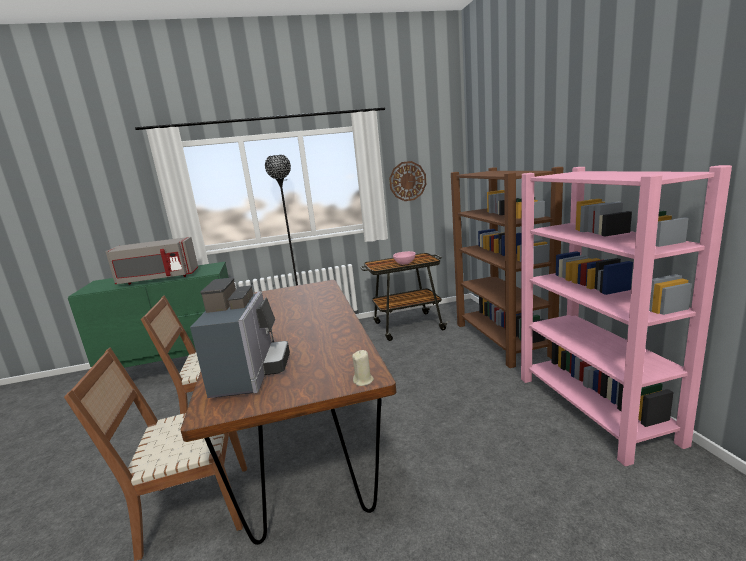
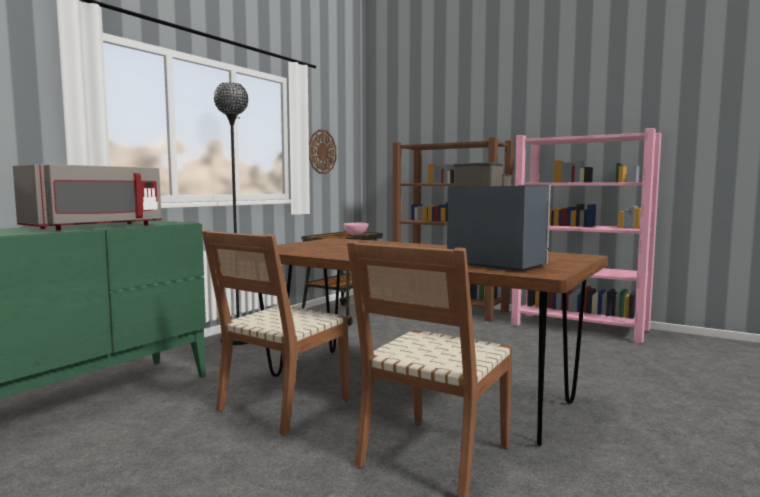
camera: 45 degrees left, 10 degrees down
(363, 381) = (587, 256): beige candle -> none

